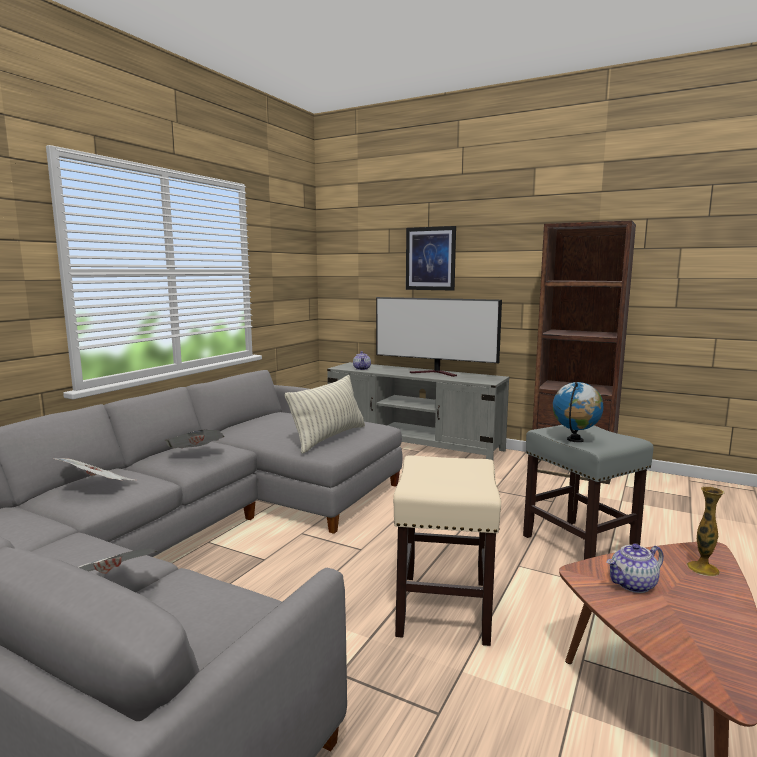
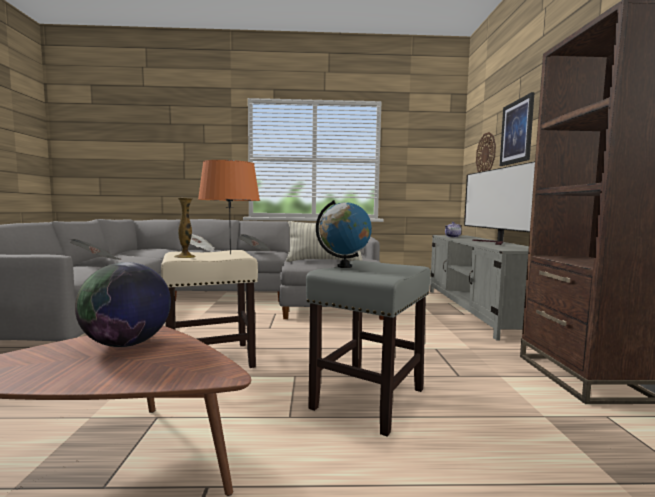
camera: 60 degrees right, 5 degrees down
(373, 271) = (486, 154): none -> wall clock
(453, 464) = (230, 254): none -> orange table lamp
(633, 585) = (127, 344): teapot -> globe
(703, 568) = (167, 370): vase -> vase (184, 257)

